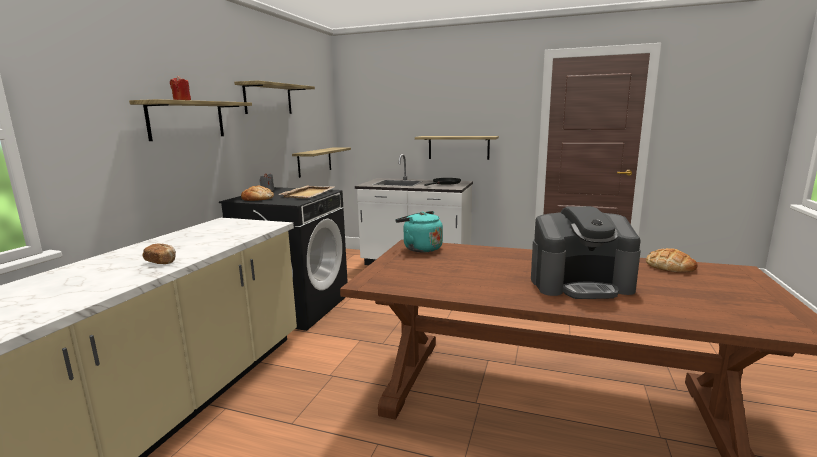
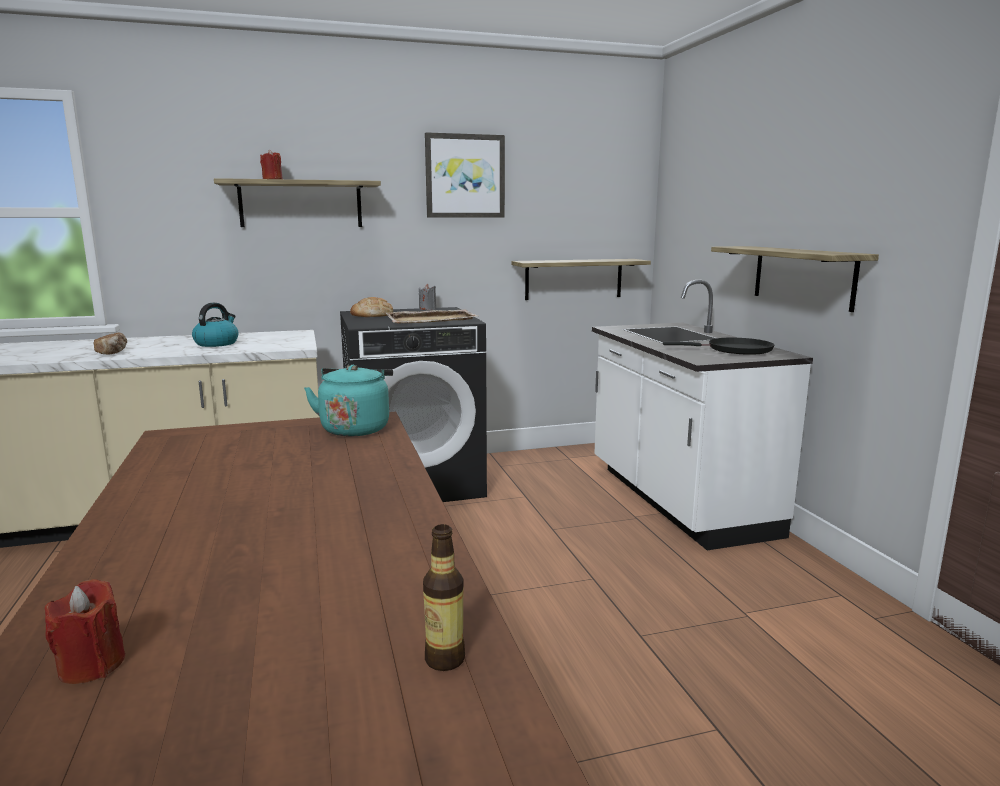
camera: 55 degrees right, 0 degrees up
(209, 237) = (217, 343): none -> kettle
(268, 99) = (465, 176): shelf -> picture
(580, 284) = (225, 563): coffee machine -> none
(661, 307) = (92, 665): none -> red candle
(670, 266) = (445, 659): bread -> bottle

